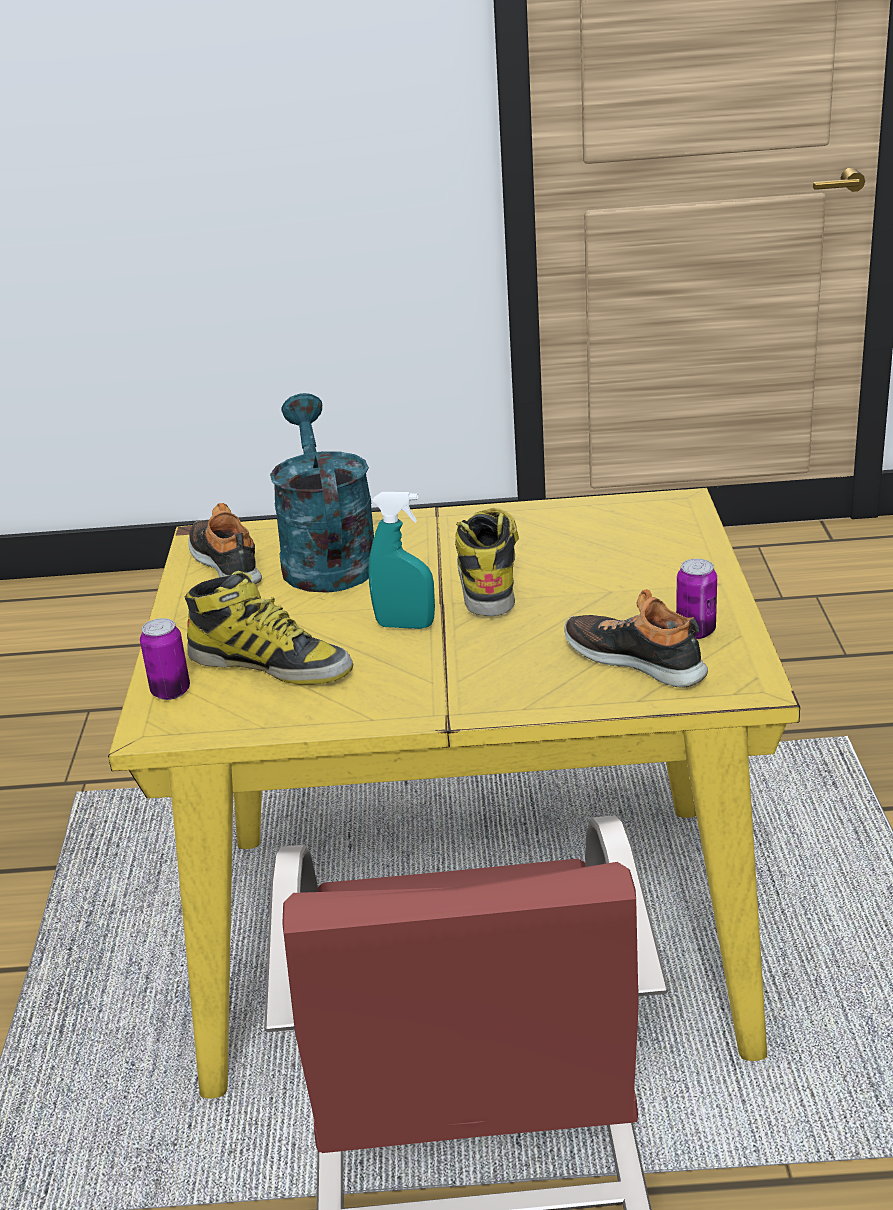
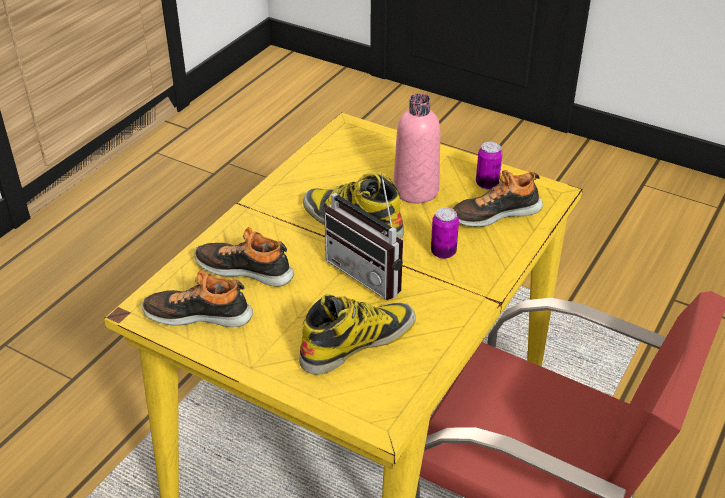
camera: 60 degrees left, 10 degrees up
(171, 691) = (344, 398): can -> can (443, 252)
(326, 557) = (246, 269): turquoise watering can -> shoe
(405, 625) = (371, 272): turquoise spray bottle -> radio
(608, 591) = (416, 190): none -> pink bottle

